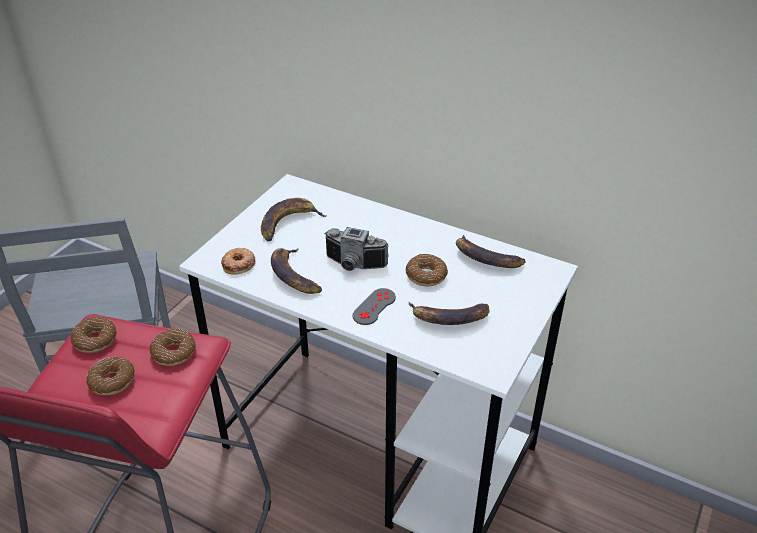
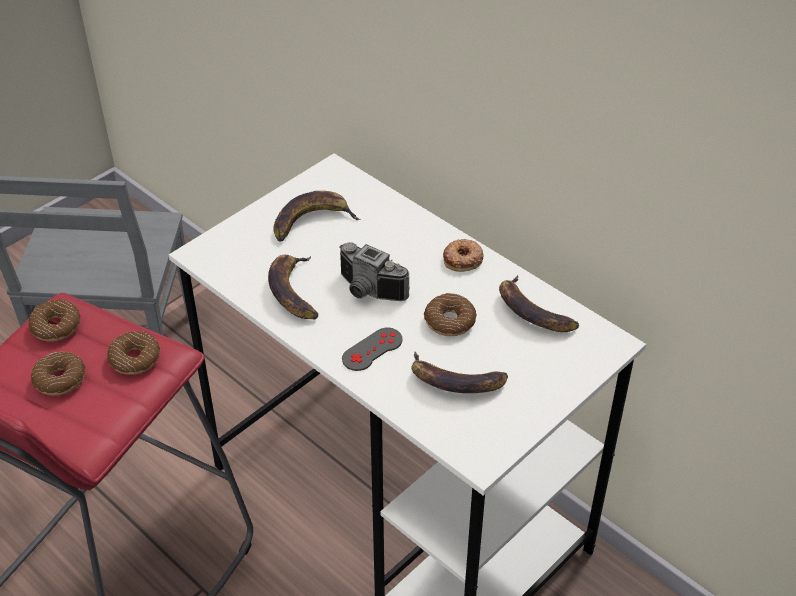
camera: 15 degrees right, 5 degrees up
(239, 264) = (236, 265): donut -> donut (463, 259)

